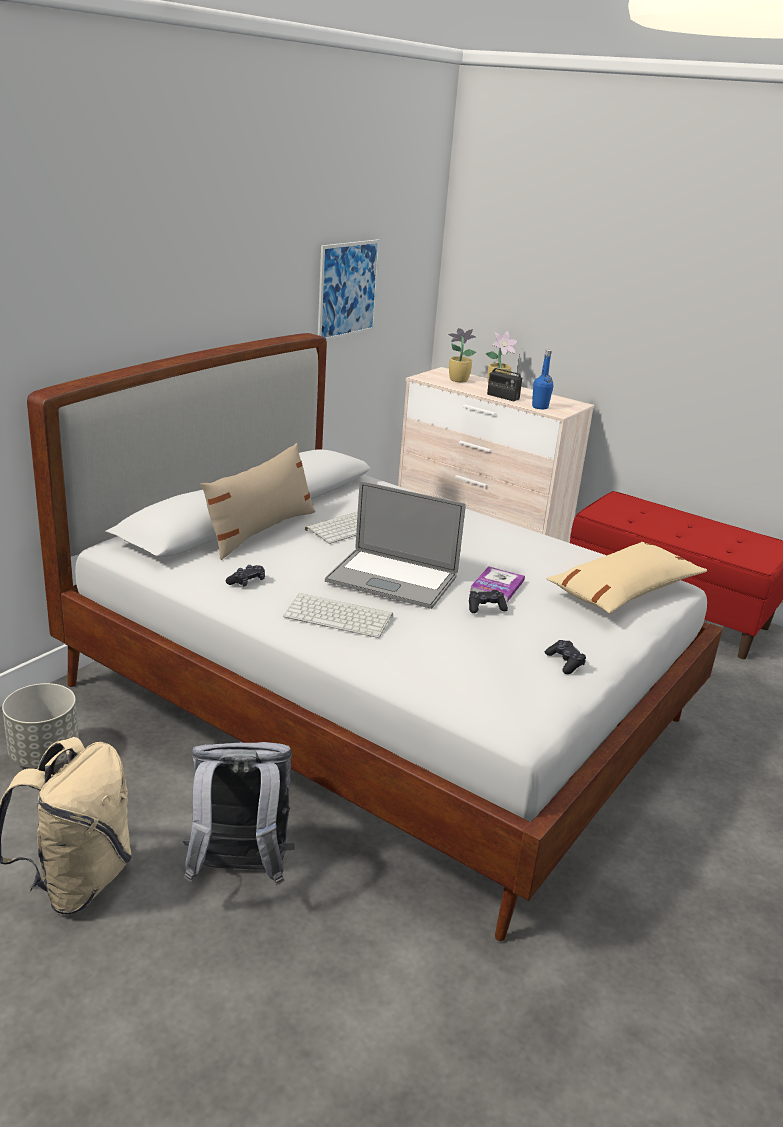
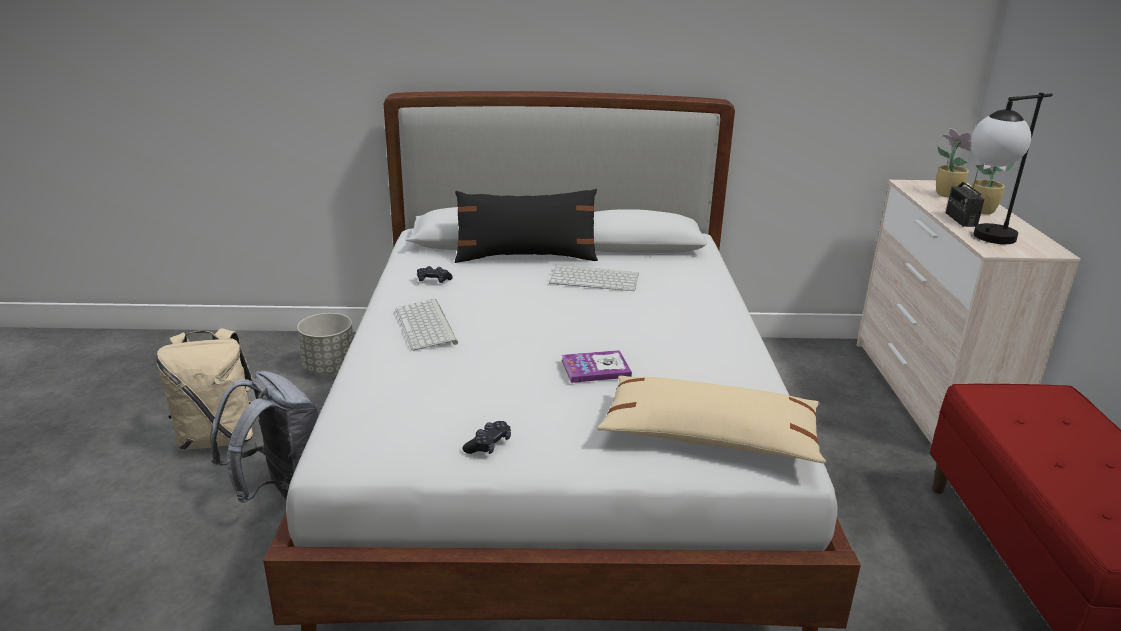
camera: 55 degrees right, 0 degrees up
(260, 531) = (526, 257): beige pillow -> black pillow
(348, 289) = (802, 63): picture -> none
(392, 579) = (522, 322): laptop -> none
(485, 607) = (537, 375): black game controller -> none
(540, 407) = (983, 239): blue bottle -> table lamp

